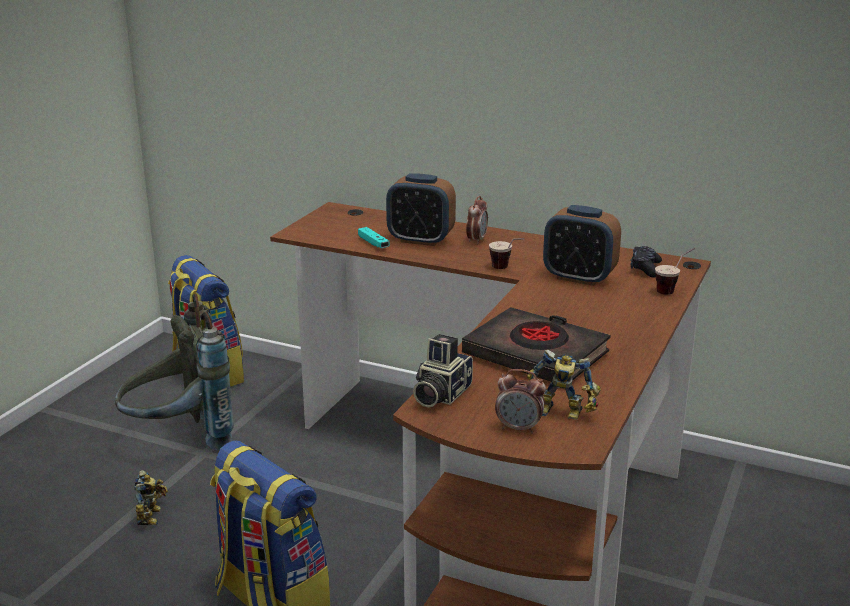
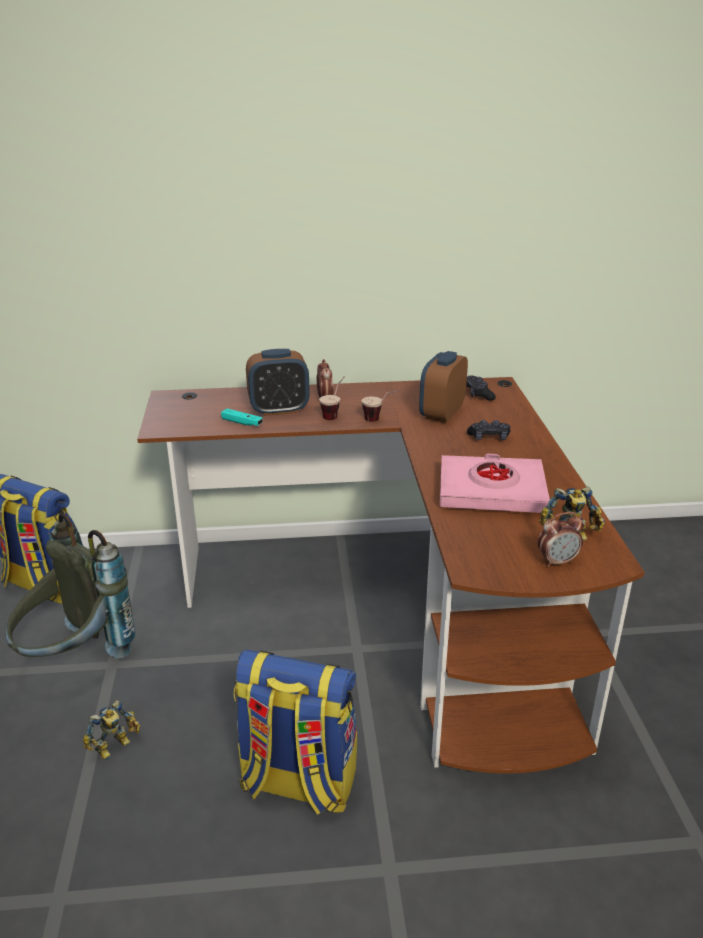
camera: 30 degrees left, 5 degrees up
(152, 516) = (115, 747): toy robot -> toy robot turned 75 degrees clockwise
(439, 394) = (465, 551): camera -> none
(536, 354) = (491, 491): black book -> pink book
(579, 277) = (441, 414): alarm clock -> alarm clock turned 120 degrees clockwise
(600, 309) = (489, 438): none -> black game controller
(673, 290) = (516, 407): cup -> cup (334, 414)

